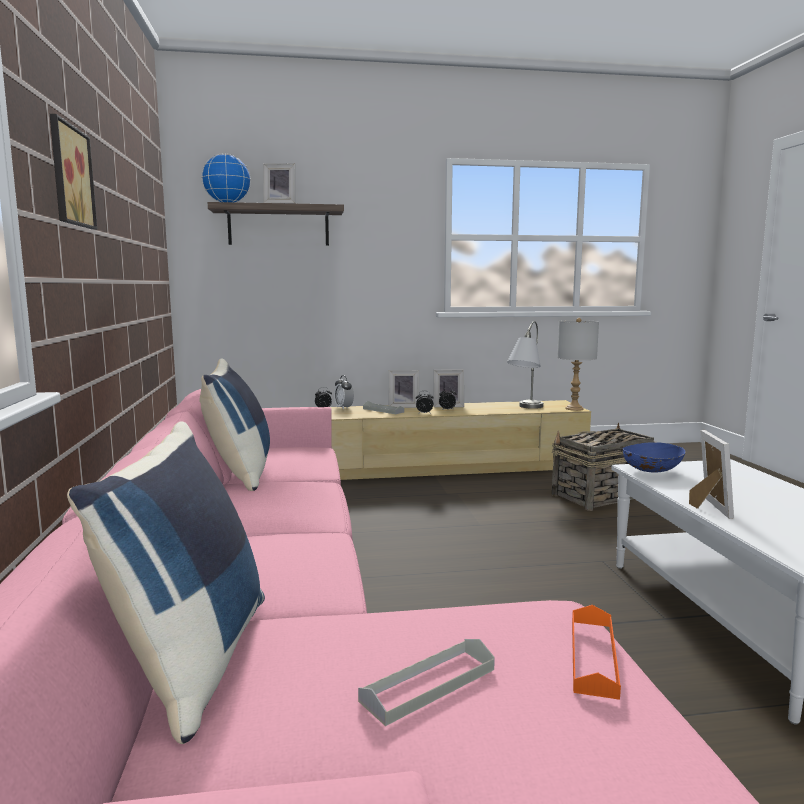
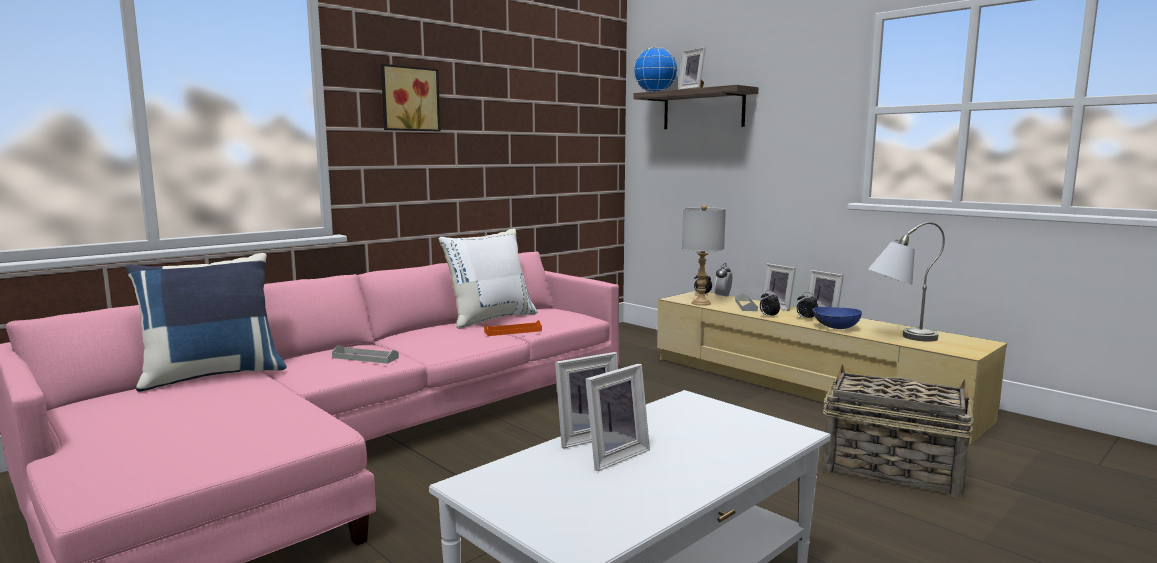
camera: 55 degrees right, 0 degrees up
(239, 473) = (490, 319): blue pillow -> white pillow
(429, 685) = (199, 415): grey tray -> grey tray (365, 358)
(574, 408) = (965, 352): grey table lamp -> grey table lamp (700, 303)
(593, 656) = (257, 446): orange tray -> orange tray (513, 331)
(652, 471) = (686, 405): blue bowl -> blue bowl (835, 328)
(754, 509) = (613, 455): none -> picture frame

